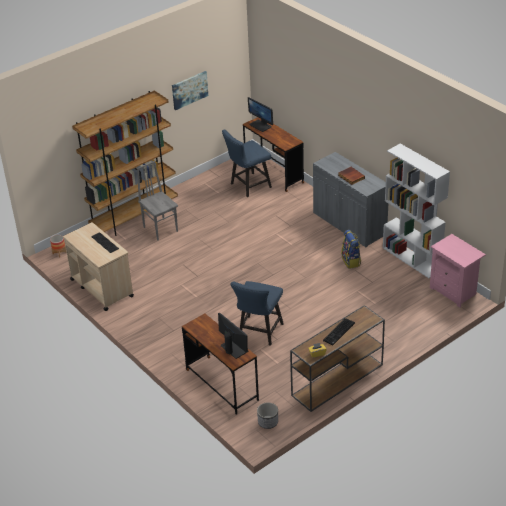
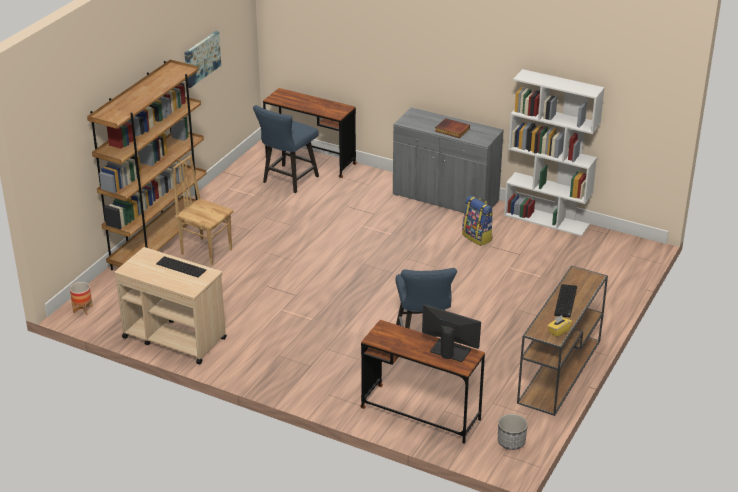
camera: 25 degrees left, 5 degrees down
(161, 229) = (206, 251): grey chair -> brown chair
(261, 125) = (288, 98): monitor -> none
(454, 291) = (621, 243): pink nightstand -> none

